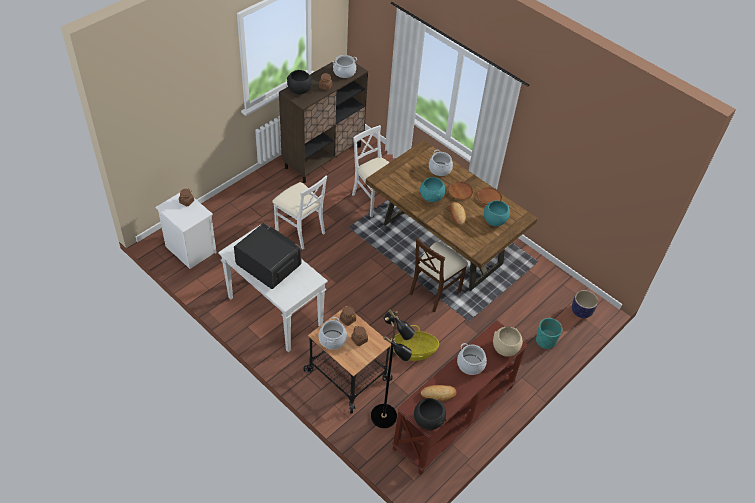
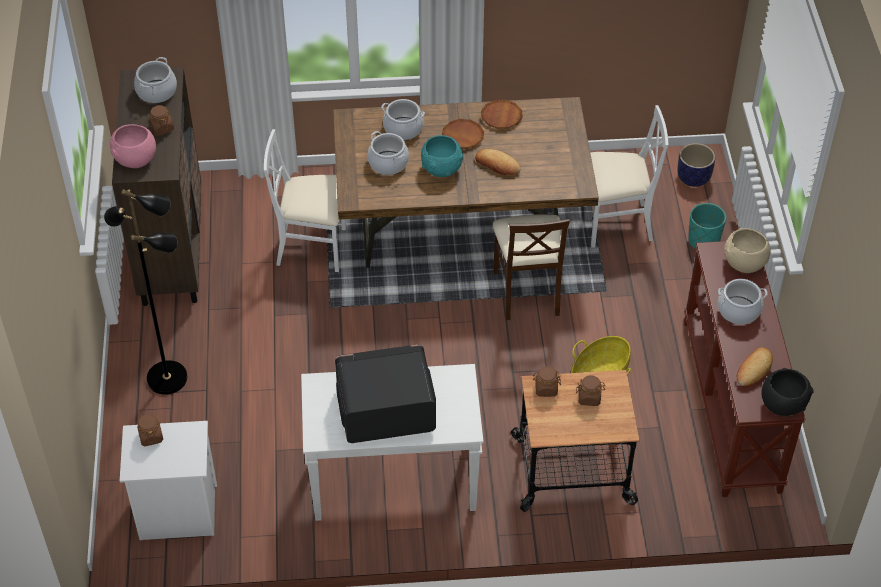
camera: 45 degrees left, 0 degrees up
(299, 90) = (134, 159): black bowl -> pink bowl
(300, 230) = (279, 363): white chair -> white chair (616, 224)
(332, 339) = (563, 425): cooking pot -> cooking pot (388, 163)
(384, 416) = (668, 472): black floor lamp -> black floor lamp (168, 377)
(494, 220) = (542, 137): turquoise bowl -> none

